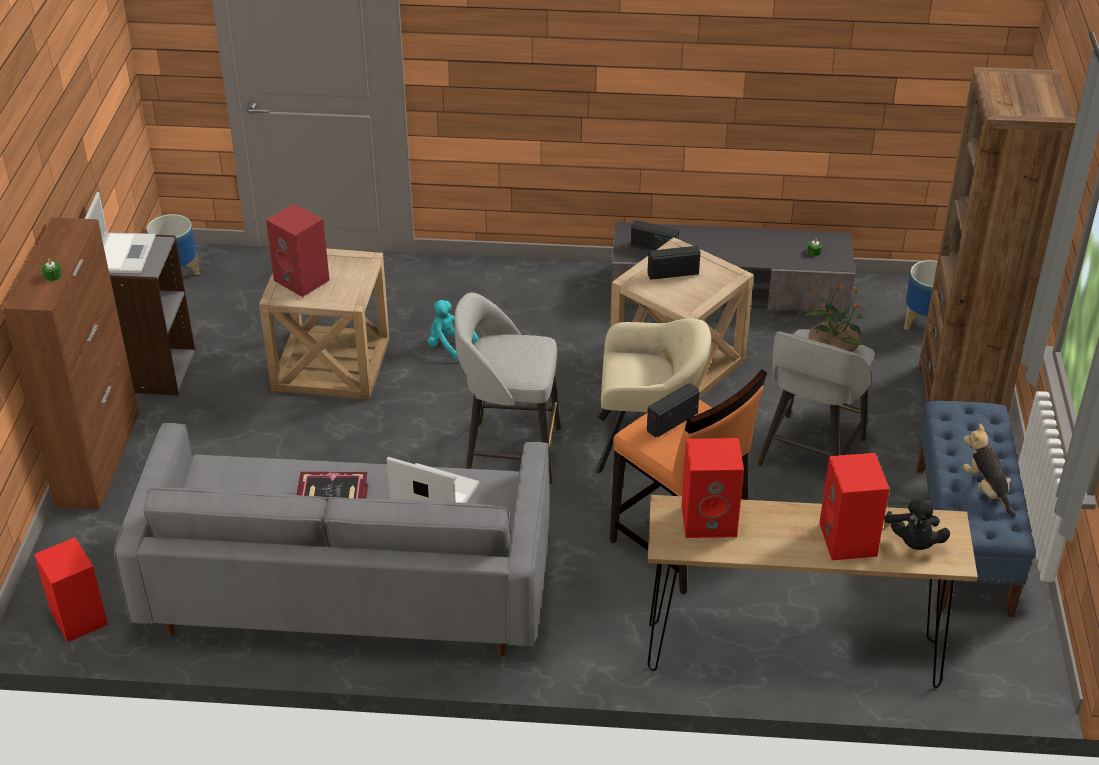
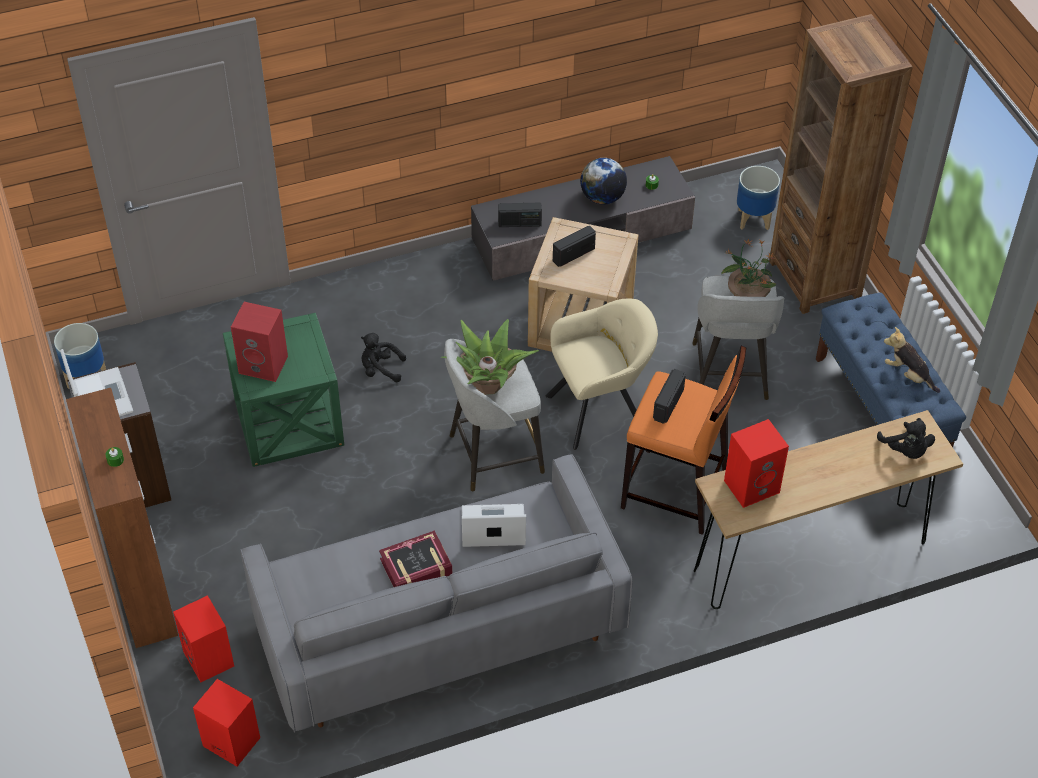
camera: 25 degrees left, 10 degrees up
(331, 364) = (288, 422): beige side table -> green side table
(449, 346) = (380, 369): turquoise plush toy -> black plush toy
(503, 354) = (488, 383): none -> potted plant
(754, 249) = (602, 198): none -> globe
(849, 540) = (860, 466): red speaker -> red speaker (210, 659)

